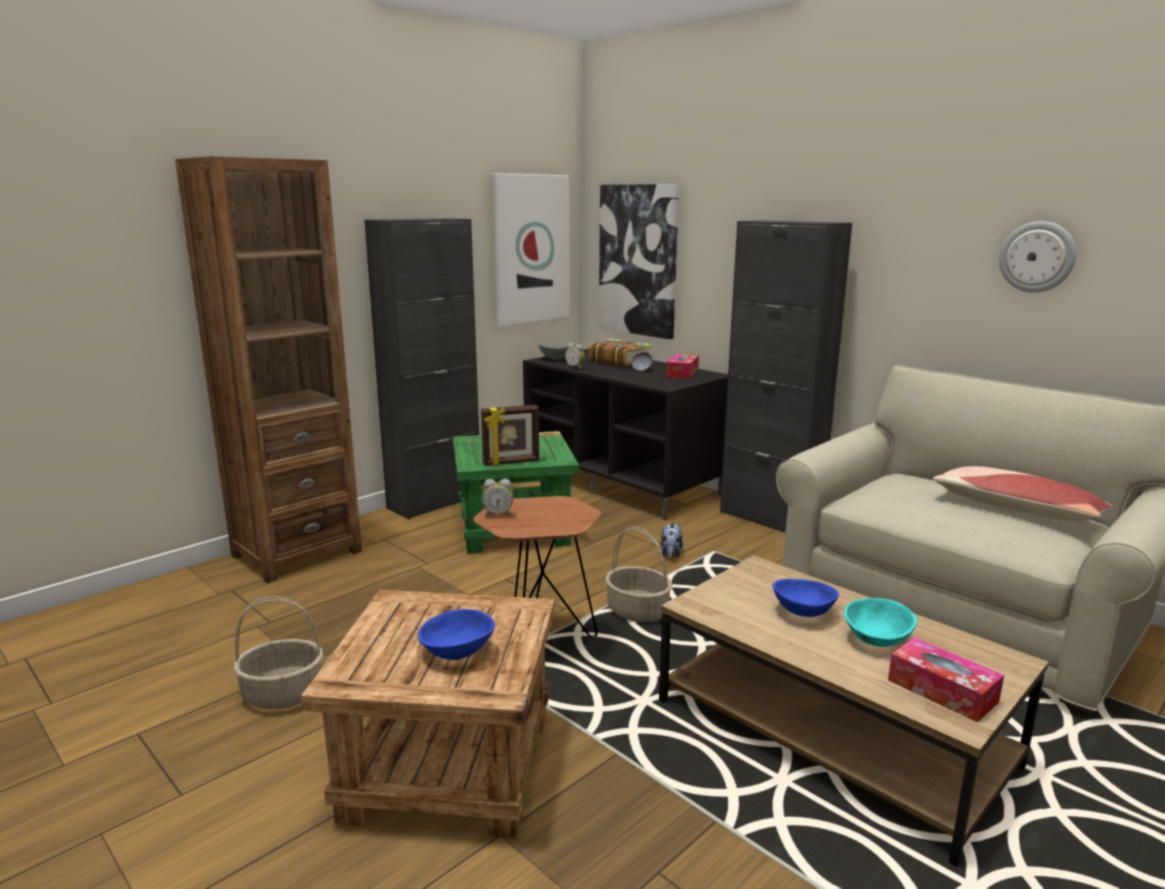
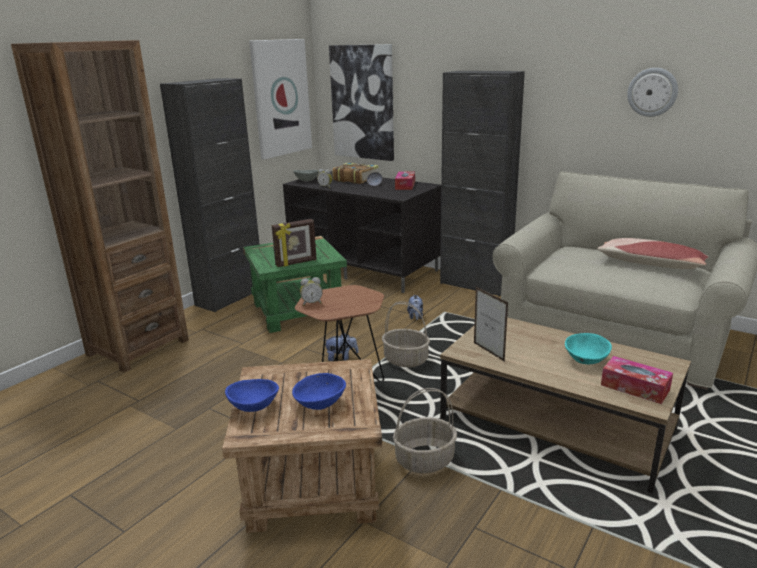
camera: 10 degrees left, 5 degrees up
(284, 693) = (172, 450): basket -> basket (425, 459)
(550, 597) = (341, 357): none -> plush toy
(732, 610) = (488, 352): none -> picture frame
(803, 613) = (534, 348): blue bowl -> blue bowl (253, 407)

